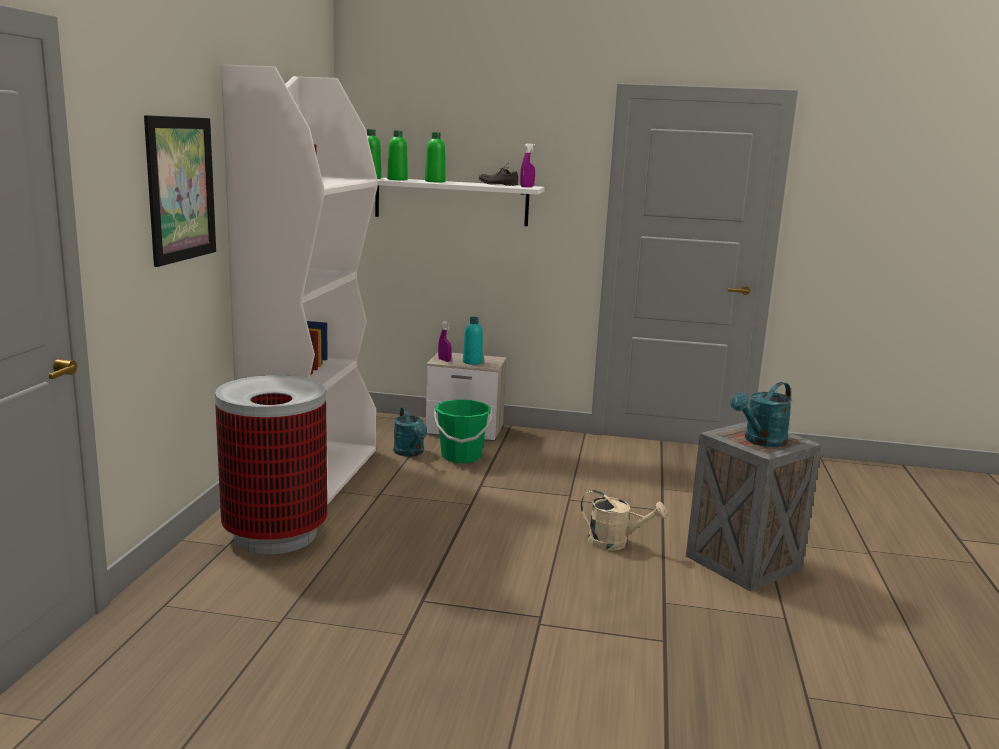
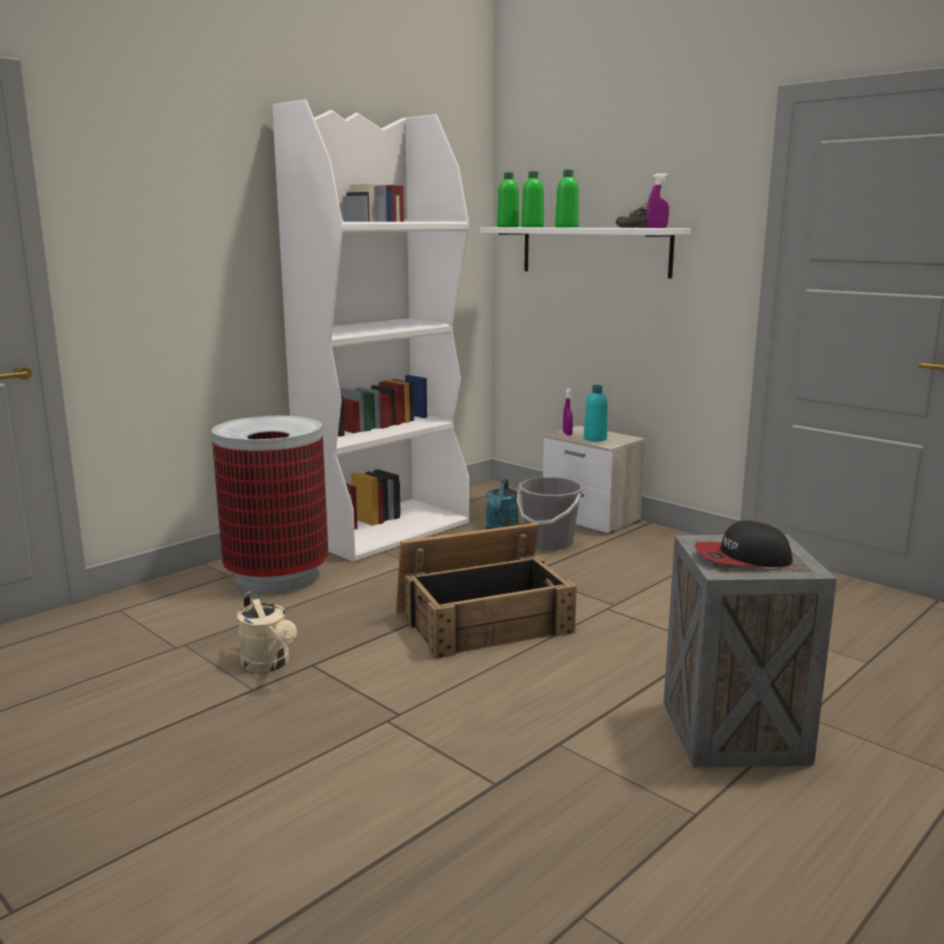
camera: 35 degrees right, 0 degrees up
(181, 189) = (207, 225): picture -> none
(461, 456) = (549, 543): green bucket -> grey bucket
(500, 530) = (484, 621): none -> crate
(615, 543) = (594, 666): beige watering can -> beige watering can (269, 664)
(761, 441) = (742, 558): turquoise watering can -> cap

